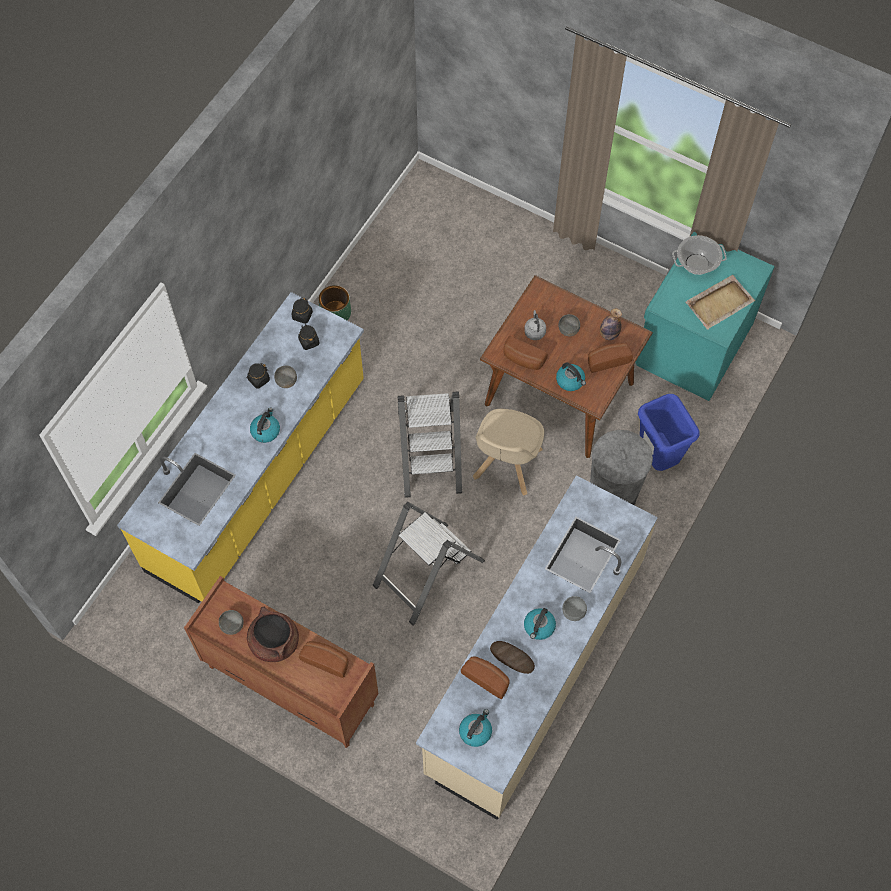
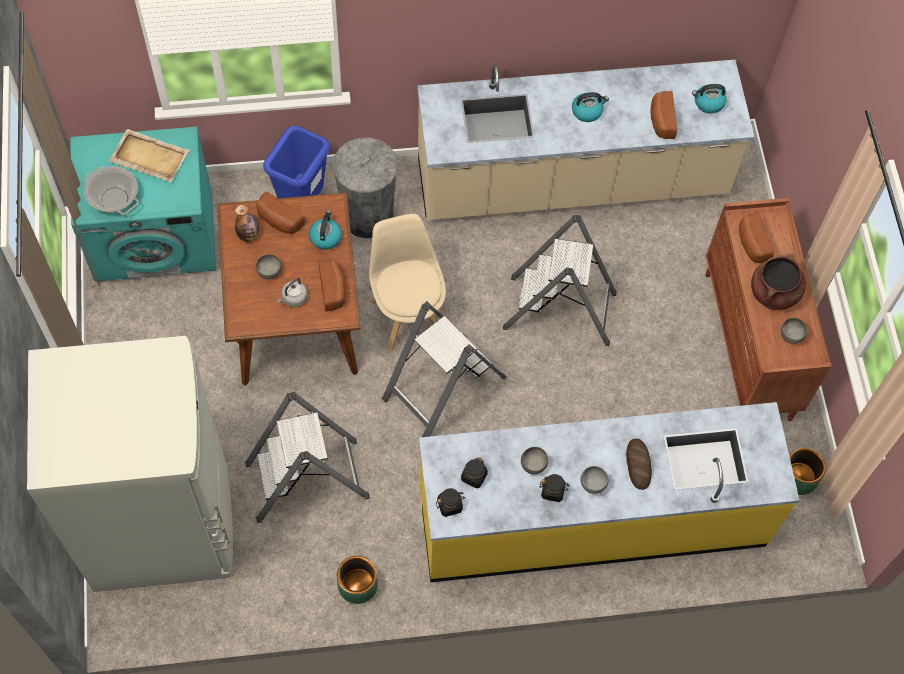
camera: 130 degrees left, 0 degrees up
(167, 635) = (799, 478): none -> green planter
(265, 431) = (599, 443): kettle -> none
(430, 329) = (308, 479): none -> grey step ladder
(467, 234) = (163, 523): none -> white fridge
(506, 466) = (407, 314): beige chair -> beige chair turned 90 degrees counterclockwise
(512, 658) = (629, 114): bread -> bread (638, 465)
(573, 612) = (553, 95): grey bowl -> grey bowl (593, 484)

